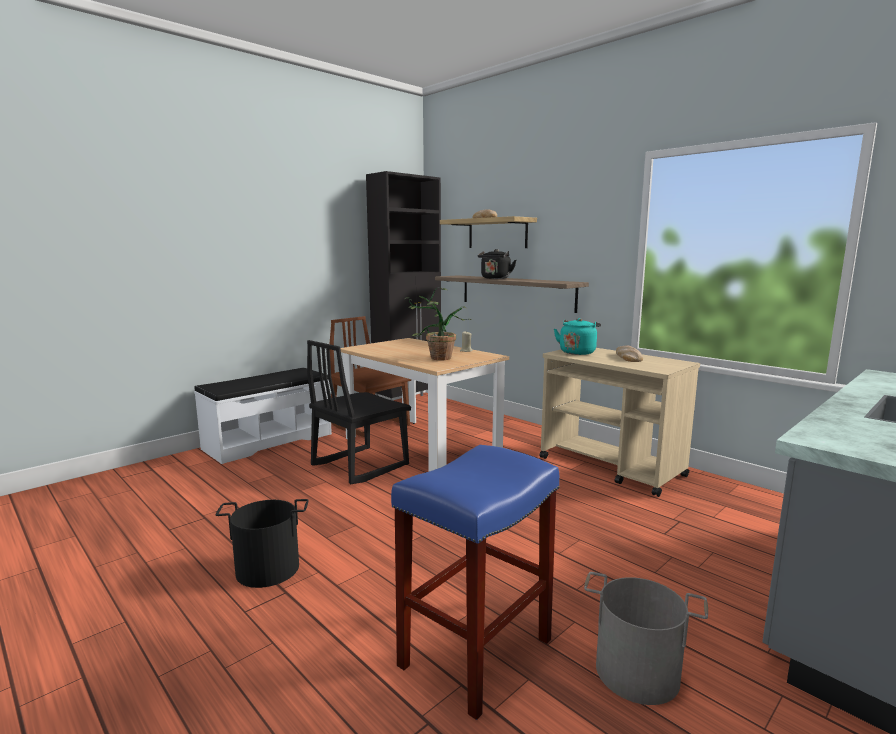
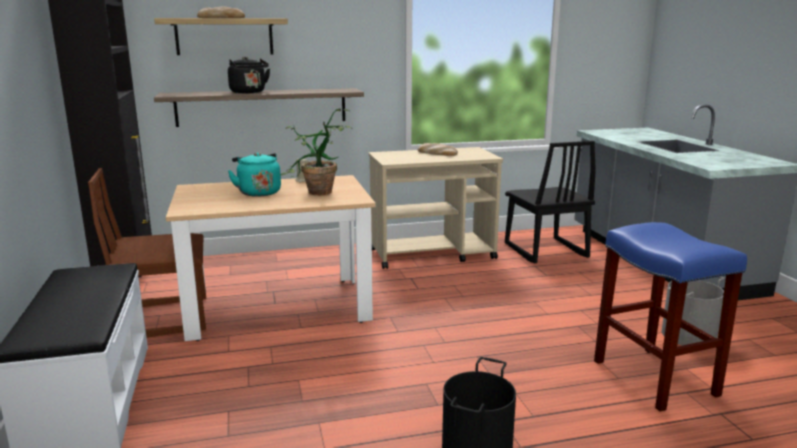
camera: 60 degrees left, 5 degrees up
(359, 465) = (280, 351): black chair -> black chair (544, 251)
(577, 352) = (396, 157): turquoise kettle -> turquoise kettle (258, 192)

